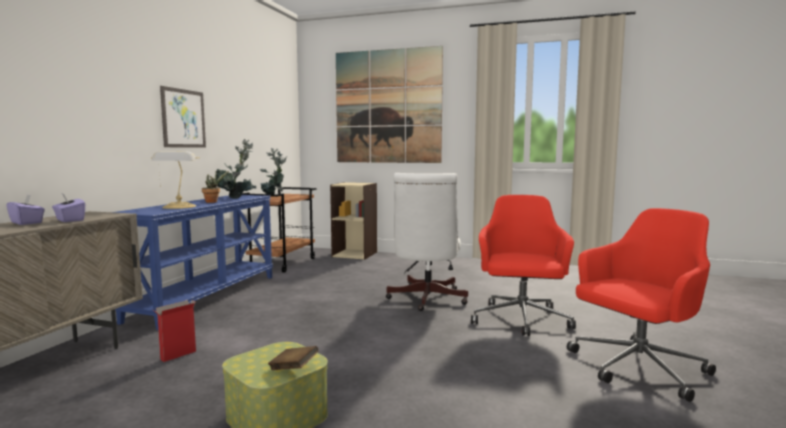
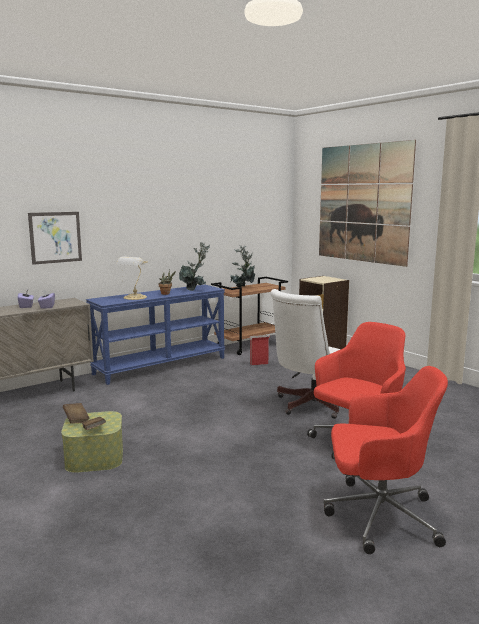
camera: 35 degrees right, 5 degrees up
(177, 355) = (95, 405): cardboard box -> cardboard box (258, 364)
(183, 118) = (156, 226): picture -> picture (55, 237)
(243, 365) = (76, 420): none -> brown book

